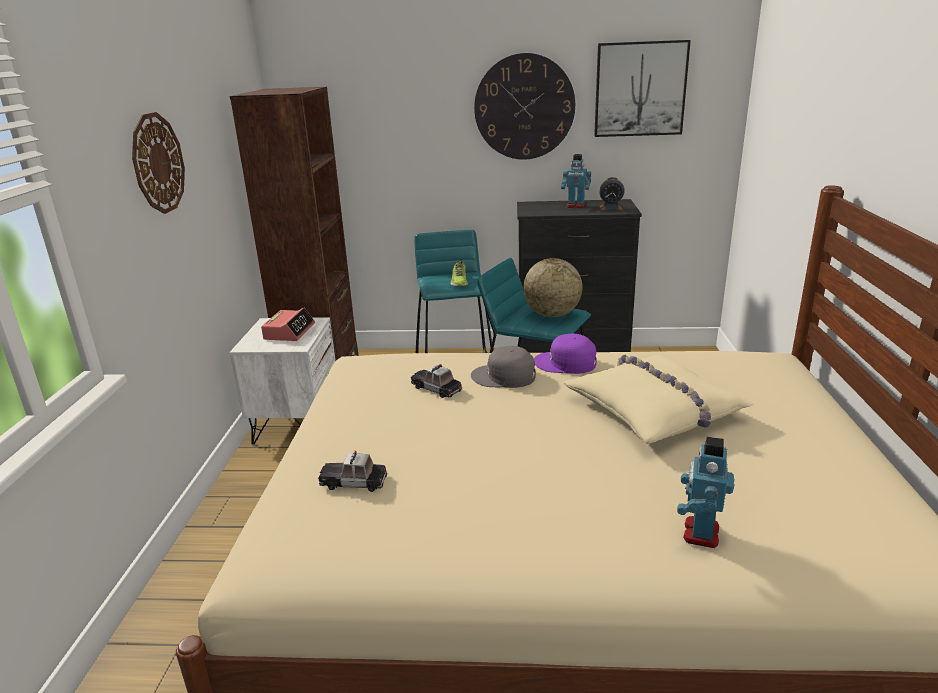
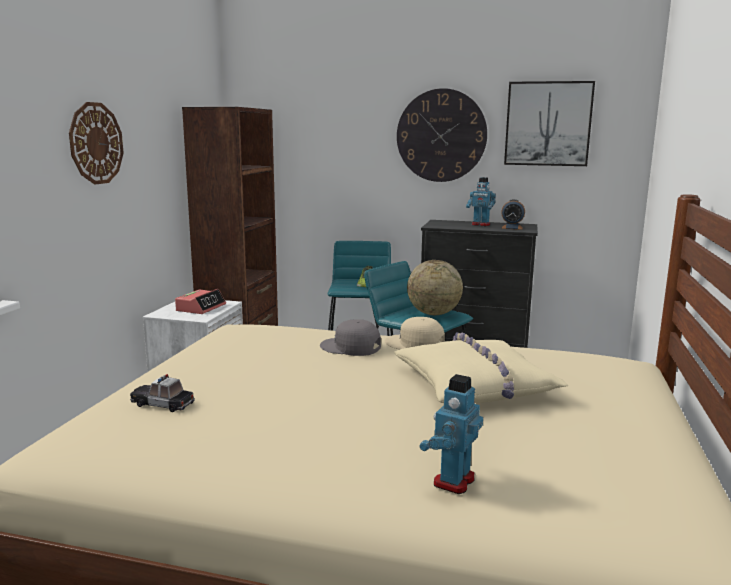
camera: 10 degrees right, 10 degrees down
(436, 388) = (284, 349): toy car -> none
(565, 363) = (415, 344): purple cap -> beige cap

